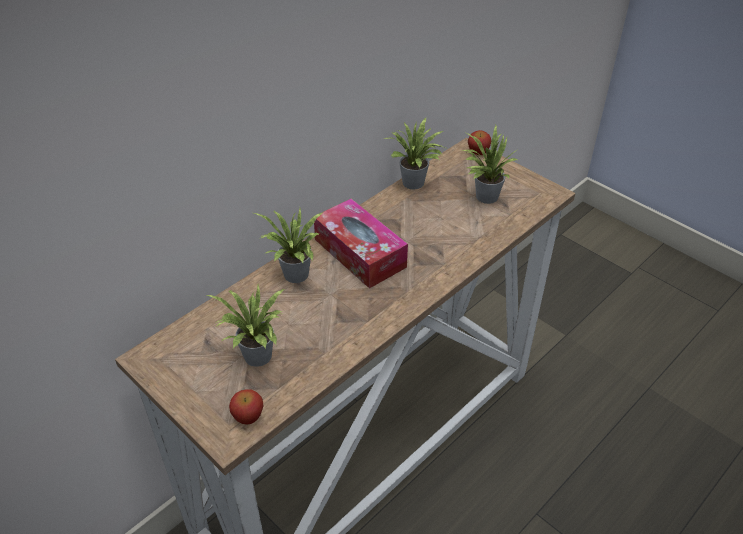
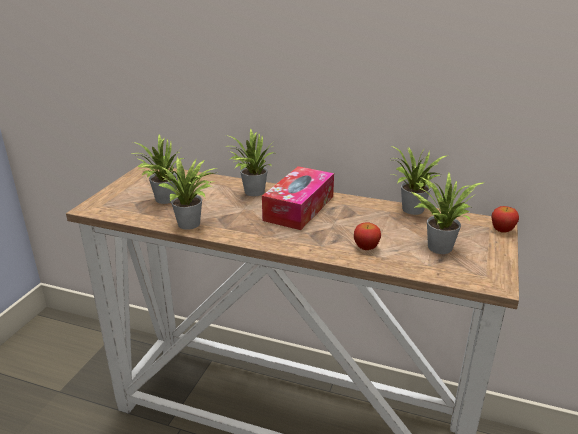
camera: 65 degrees right, 15 degrees down
(248, 417) = (110, 209): apple -> apple (366, 247)
(341, 346) = (192, 224): none -> potted plant

